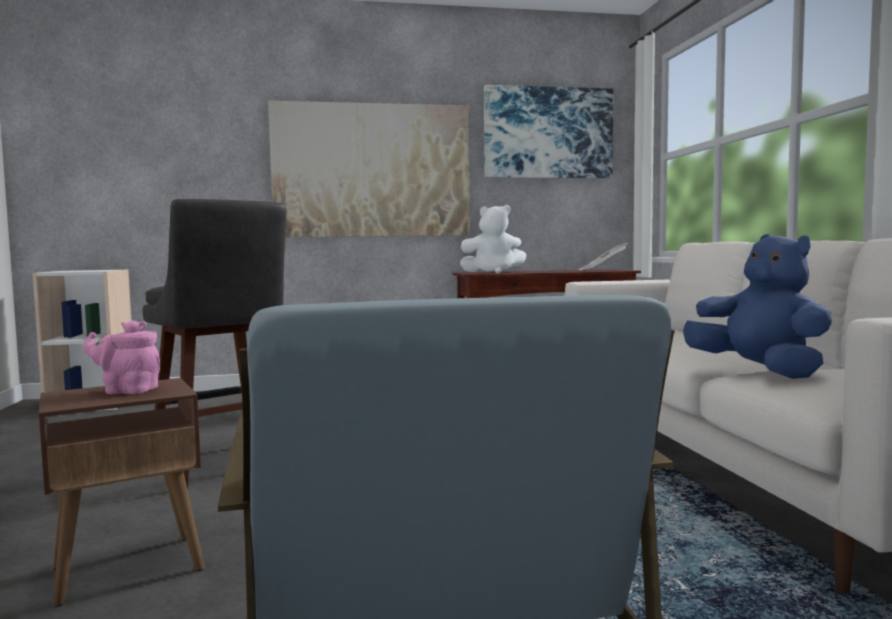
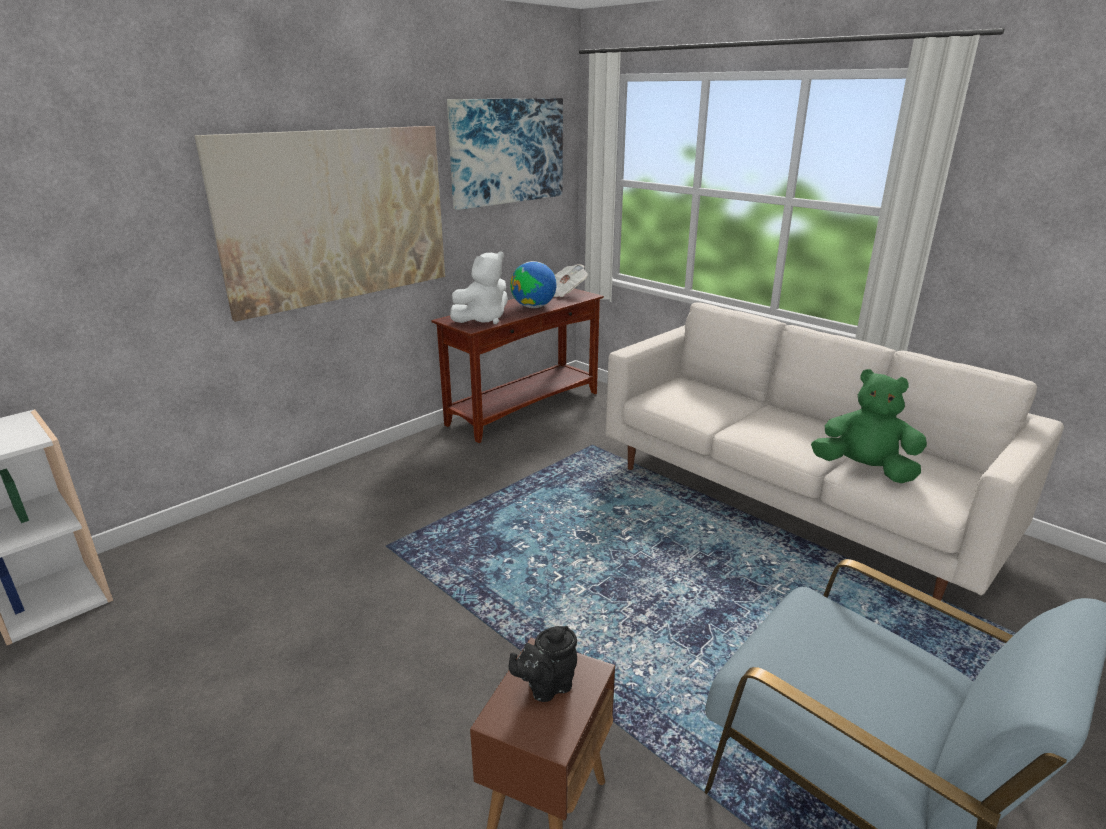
camera: 35 degrees left, 20 degrees up
(127, 390) = (546, 687): pink teapot -> black teapot
(222, 466) = (416, 648): grey stool -> none
(555, 271) = (533, 307): none -> globe
(759, 371) = (864, 469): blue plush toy -> green plush toy

